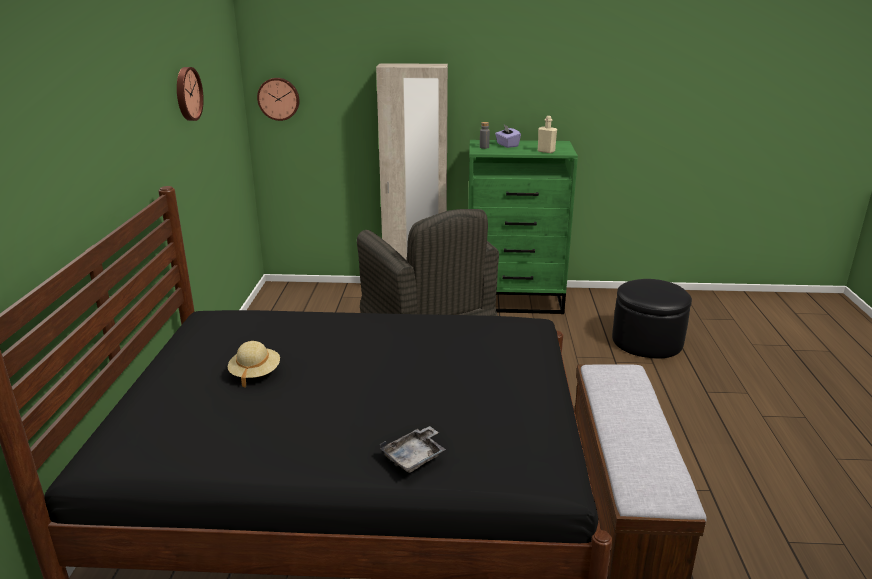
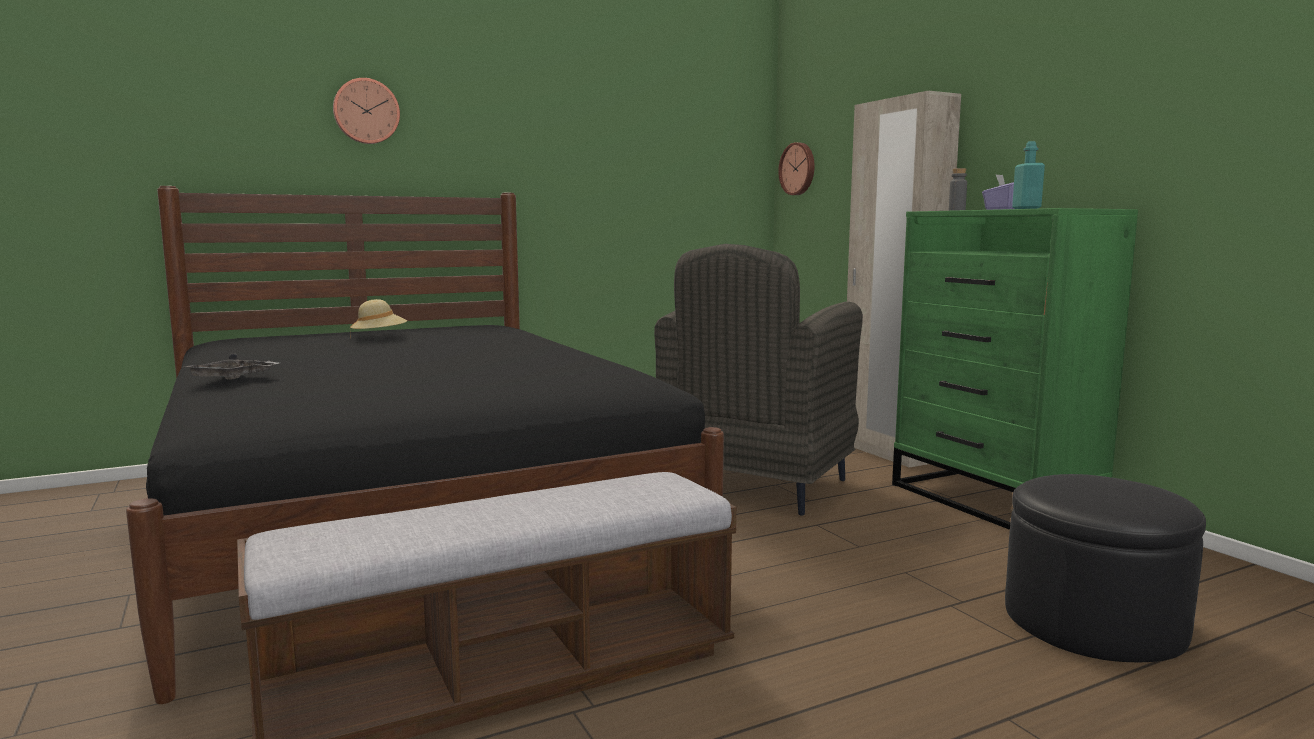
camera: 60 degrees right, 15 degrees down
(187, 94) = (615, 127): wall clock -> wall clock (366, 111)
(546, 151) = (1026, 208): beige bottle -> turquoise bottle

